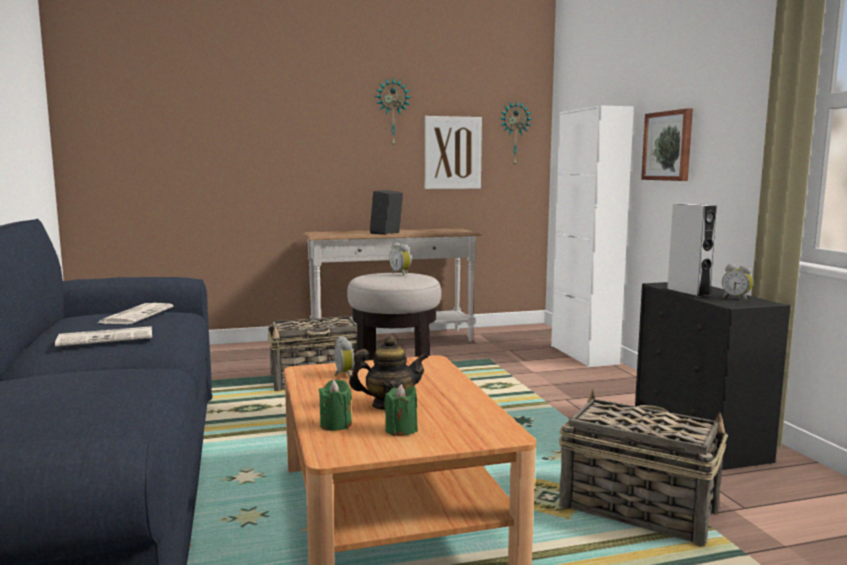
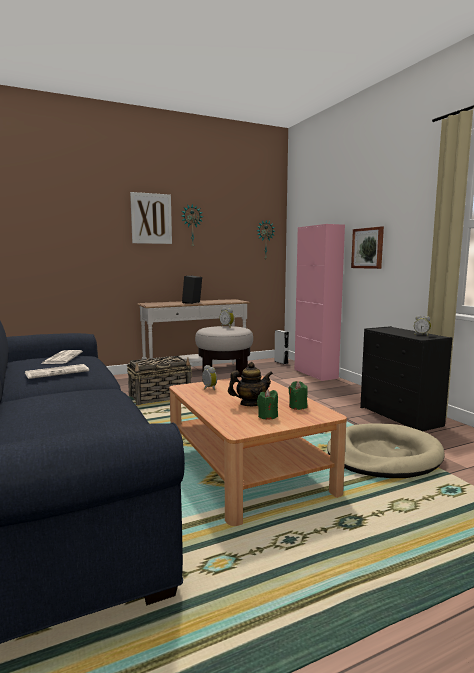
camera: 10 degrees left, 0 degrees up
(335, 425) = (227, 416): green candle -> green candle (298, 406)
(452, 153) = (228, 252): picture -> picture (151, 218)
(583, 355) = (315, 374): white cabinet -> pink cabinet
(636, 508) = (383, 455): basket -> beige dog bed
(688, 292) = (393, 332): grey speaker -> grey speaker (281, 362)

